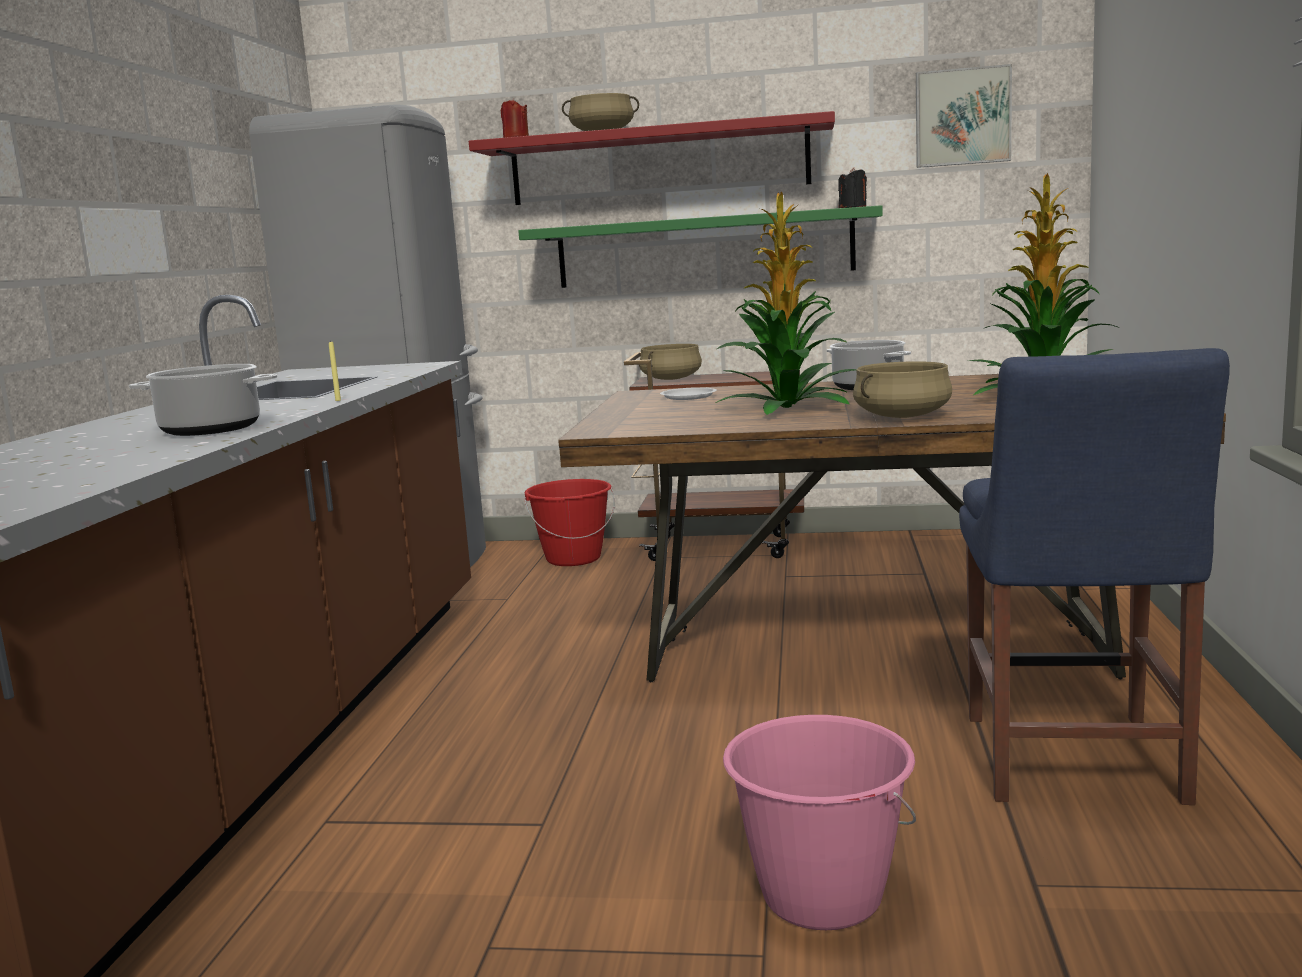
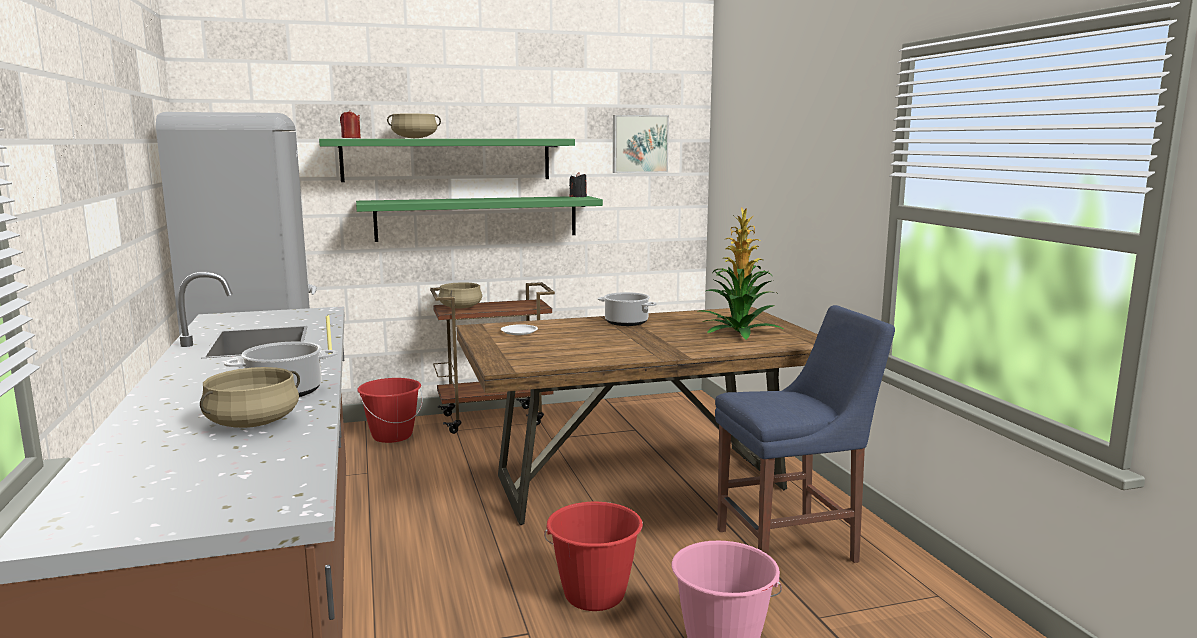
camera: 25 degrees left, 0 degrees up
(659, 164) = (447, 159): red shelf -> green shelf
(678, 789) = (594, 595): none -> red bucket
(789, 408) = (602, 343): potted plant -> none
(903, 416) = (681, 350): beige cooking pot -> beige cooking pot (253, 423)
(1073, 763) = (793, 545): blue chair -> blue chair turned 90 degrees counterclockwise

